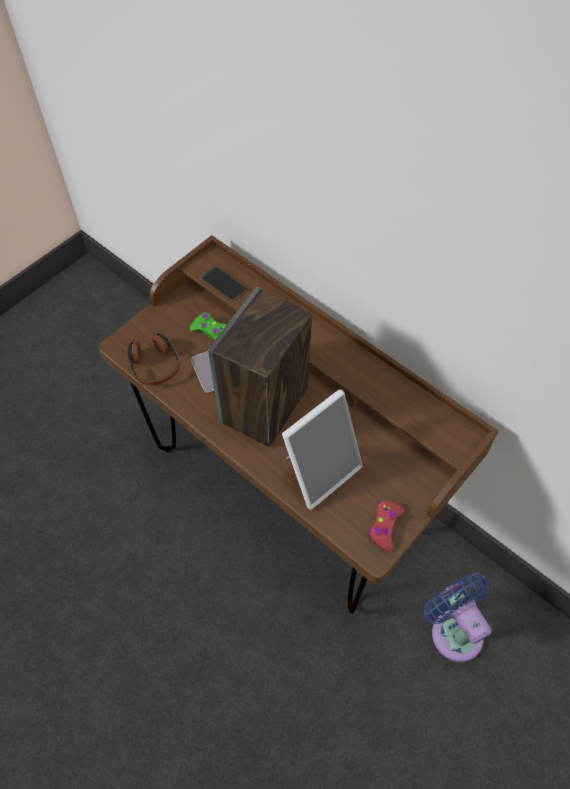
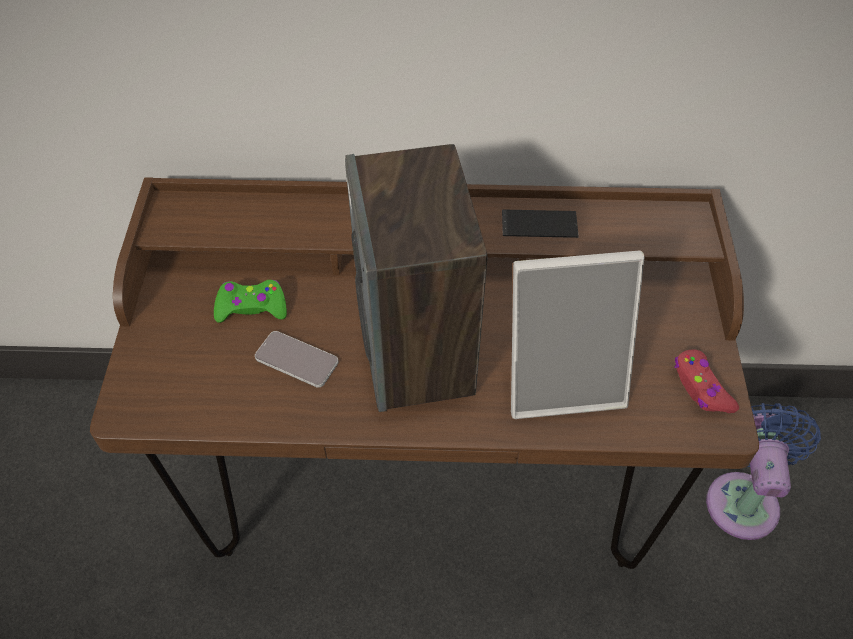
camera: 40 degrees left, 5 degrees down
(154, 363) = (205, 399): headphones -> none
(223, 283) = (221, 227): phone -> phone (539, 224)
(319, 470) = (562, 378): picture frame -> picture frame turned 75 degrees clockwise
(453, 629) = (741, 497): blue fan -> blue fan turned 75 degrees clockwise

